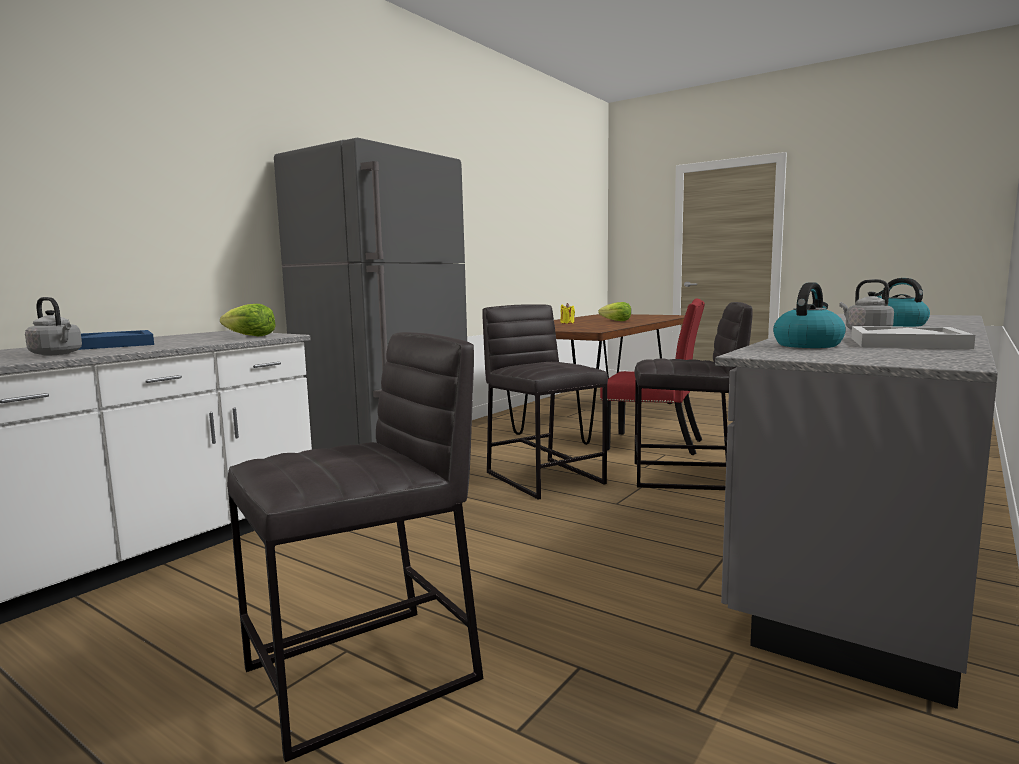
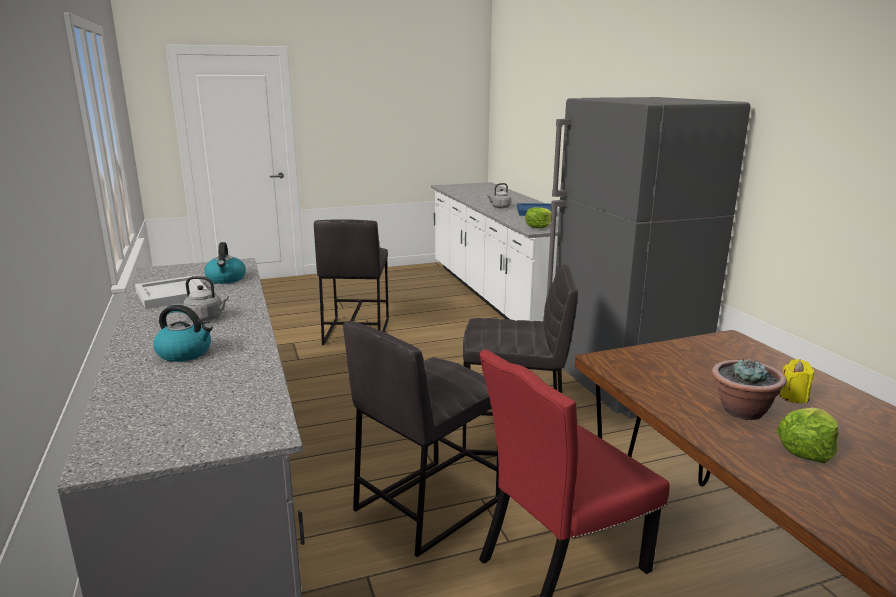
camera: 125 degrees right, 10 degrees up
(601, 323) = (742, 411): none -> potted plant

